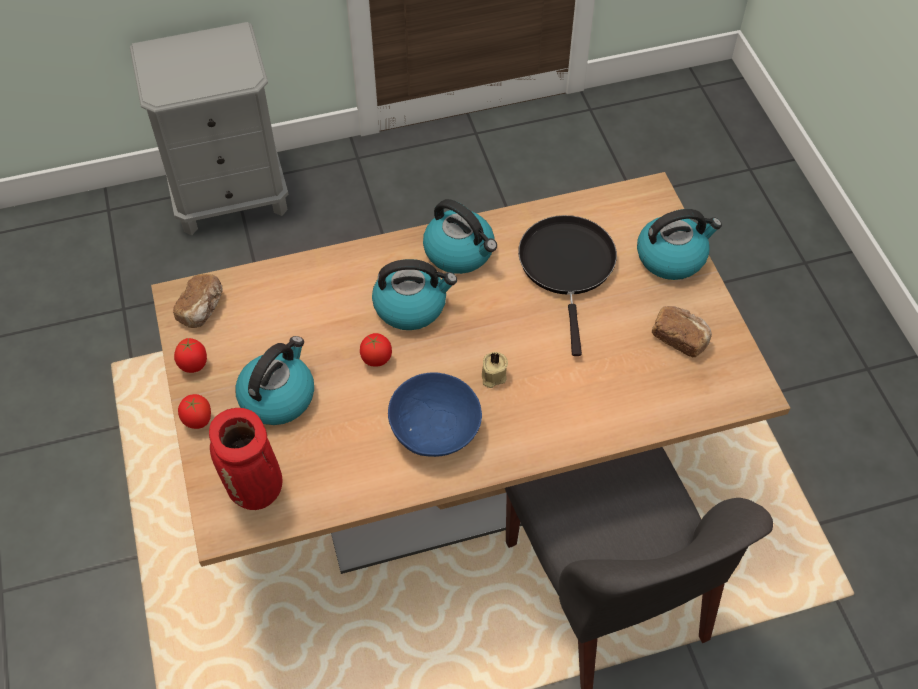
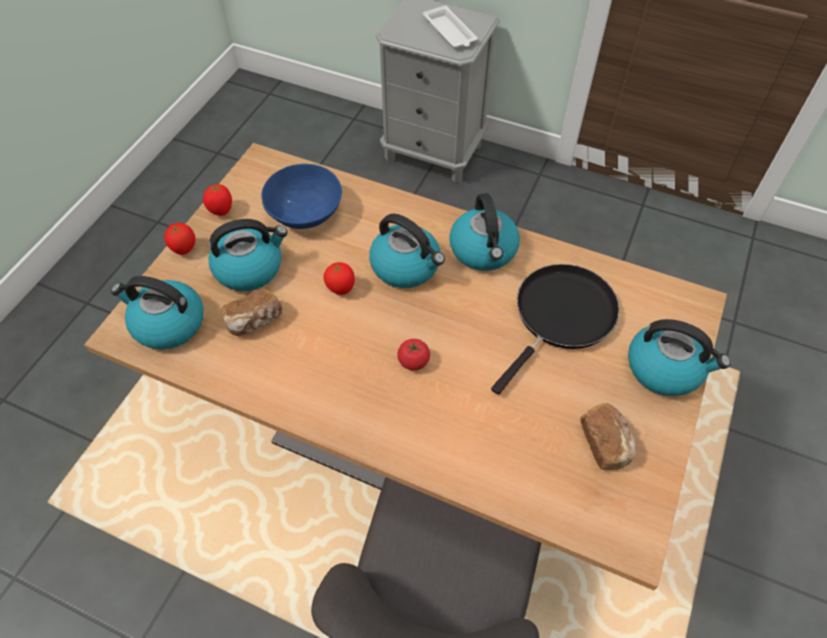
camera: 40 degrees right, 0 degrees up
(202, 309) = (266, 178): bread -> bread (255, 322)
(218, 63) = (450, 32): none -> white tray
(257, 491) = (167, 324): red vase -> kettle
(435, 430) = (329, 371): blue bowl -> blue bowl (306, 213)
(492, 376) = (413, 361): beige candle -> tomato

